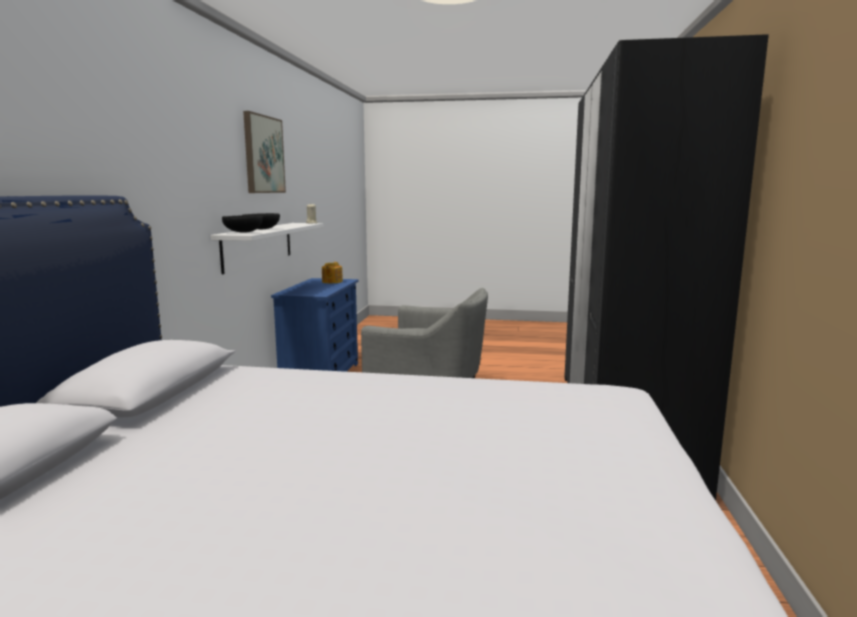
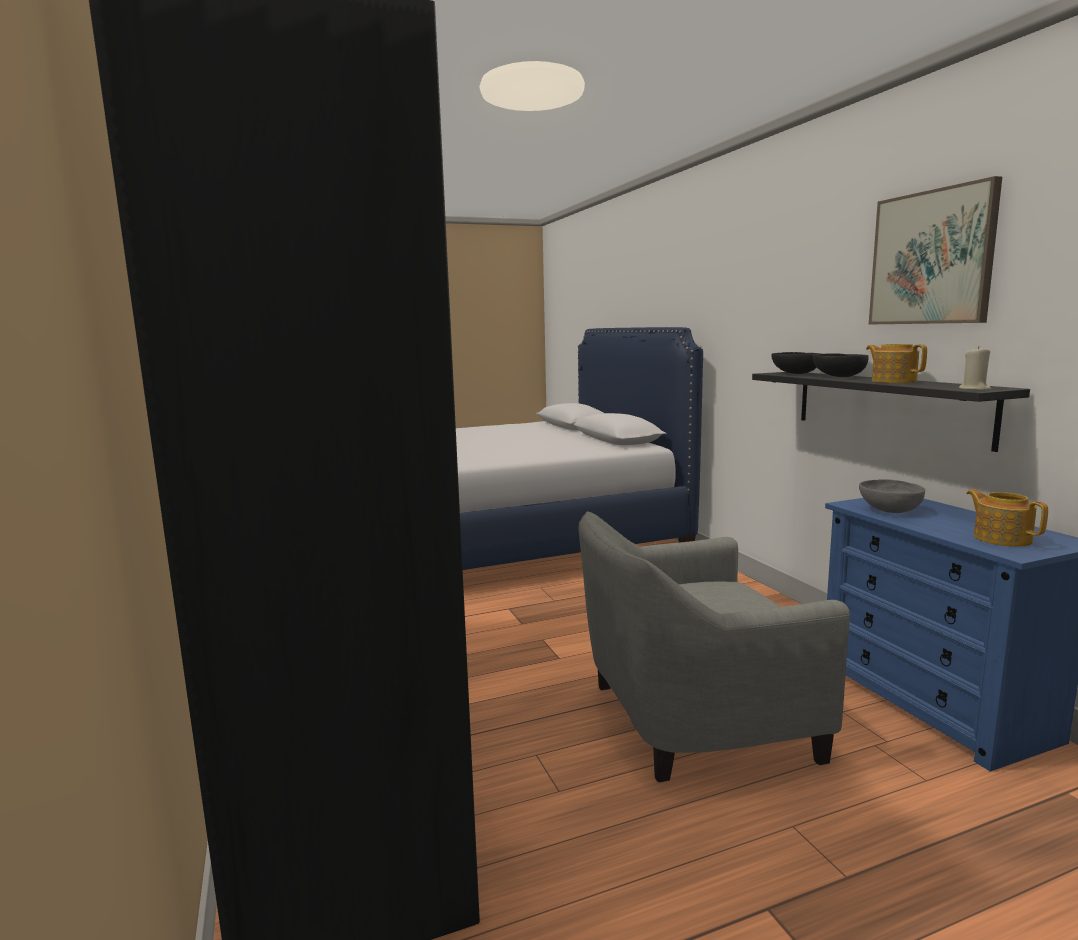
camera: 150 degrees right, 0 degrees up
(258, 245) = (887, 406): white shelf -> black shelf
(284, 226) = (893, 381): none -> teapot
(318, 291) = (889, 510): none -> grey bowl

